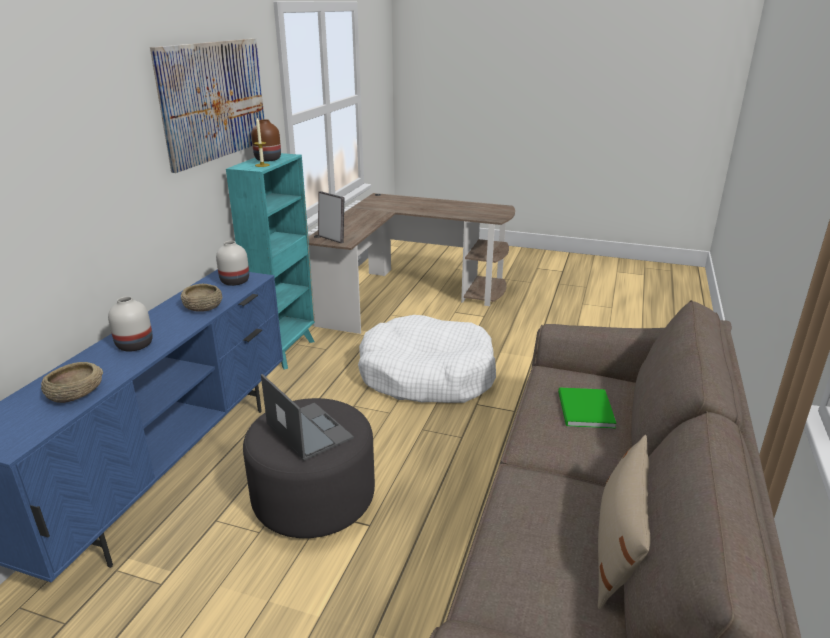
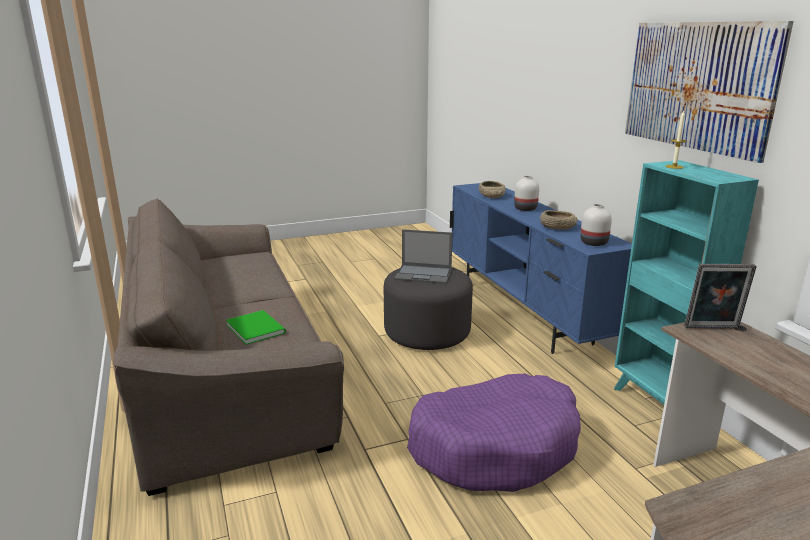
camera: 140 degrees right, 5 degrees down
(268, 159) = (705, 172): brown vase -> none
(426, 375) = (495, 446): white dog bed -> purple dog bed
(618, 544) = (206, 281): beige pillow -> none

